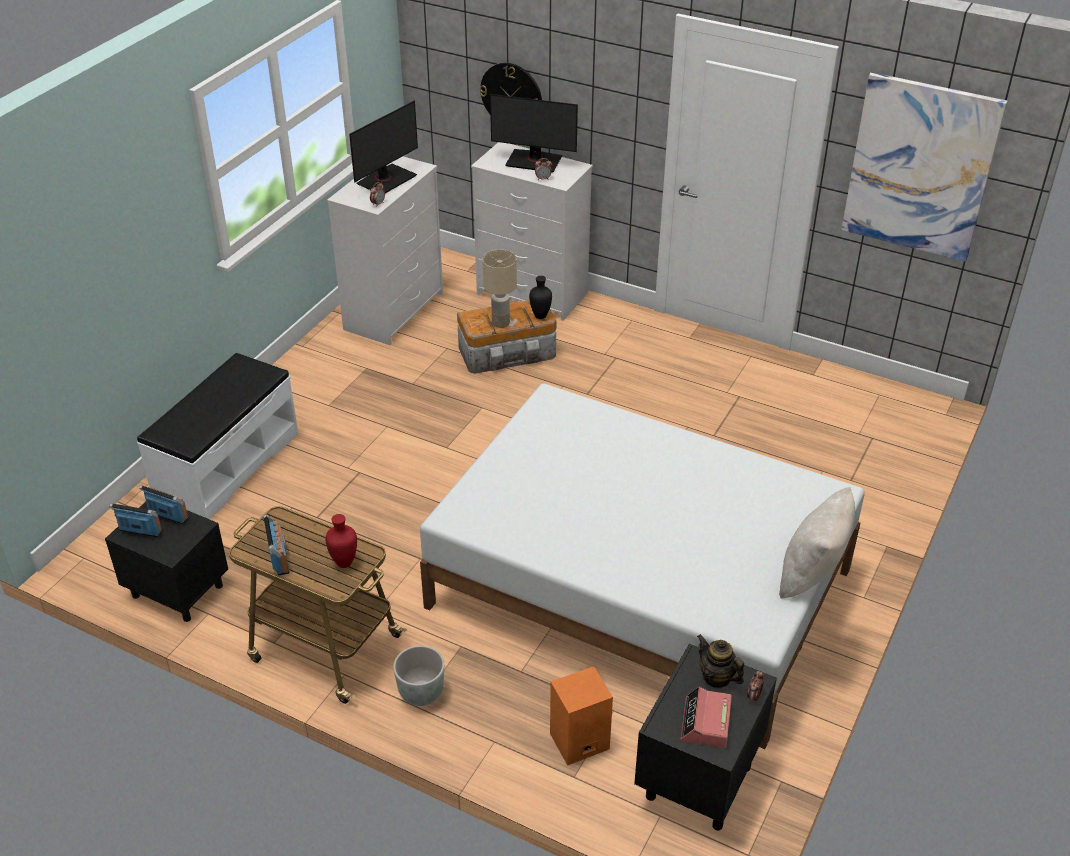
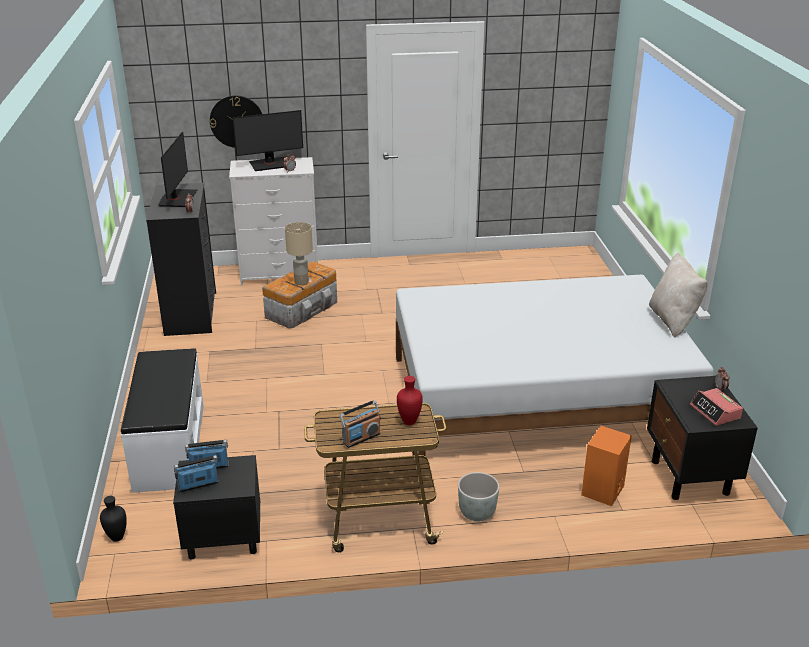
camera: 35 degrees left, 10 degrees down
(279, 558) = (361, 438): radio -> radio turned 105 degrees clockwise
(394, 311) = (191, 313): white dresser -> black dresser
(539, 316) = (323, 271): black vase -> black vase (116, 538)
(717, 677) = (691, 389): teapot -> none
(920, 167) = (547, 91): picture -> none

